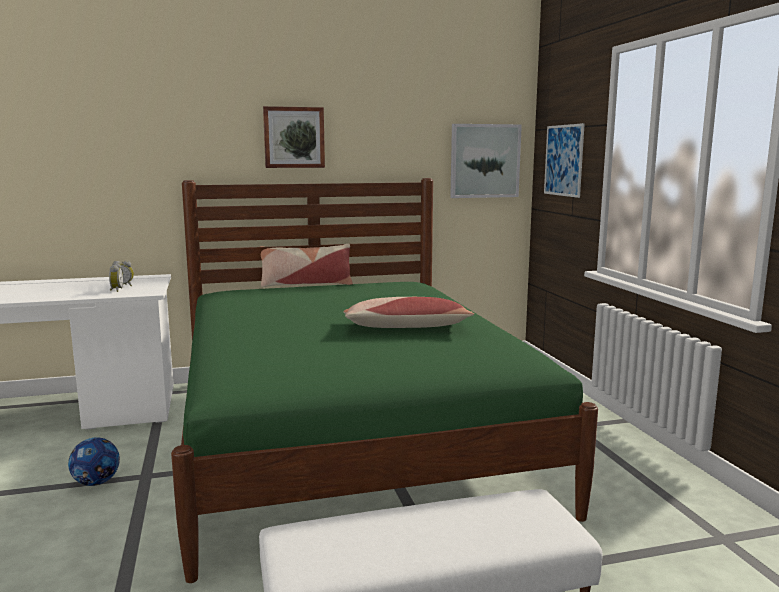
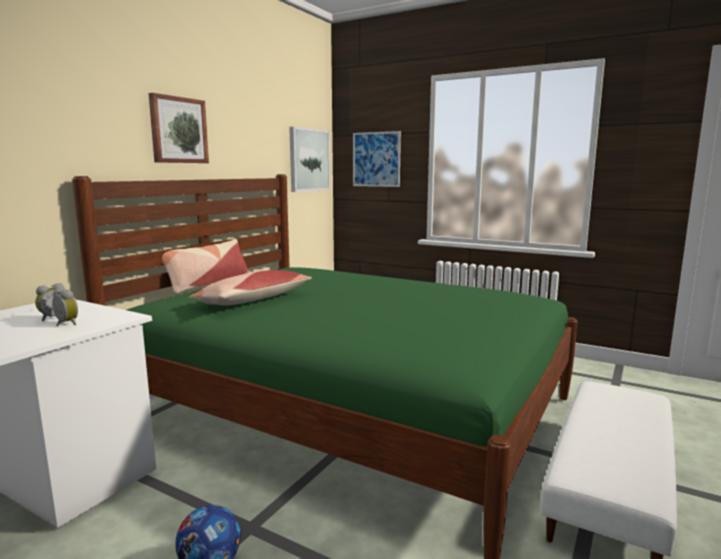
camera: 45 degrees left, 0 degrees up
(406, 327) = (419, 295): pillow -> pillow (253, 300)

